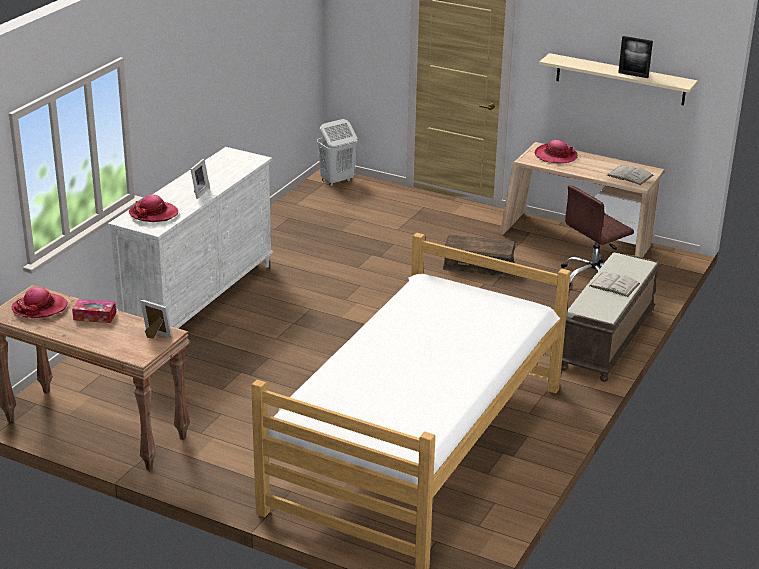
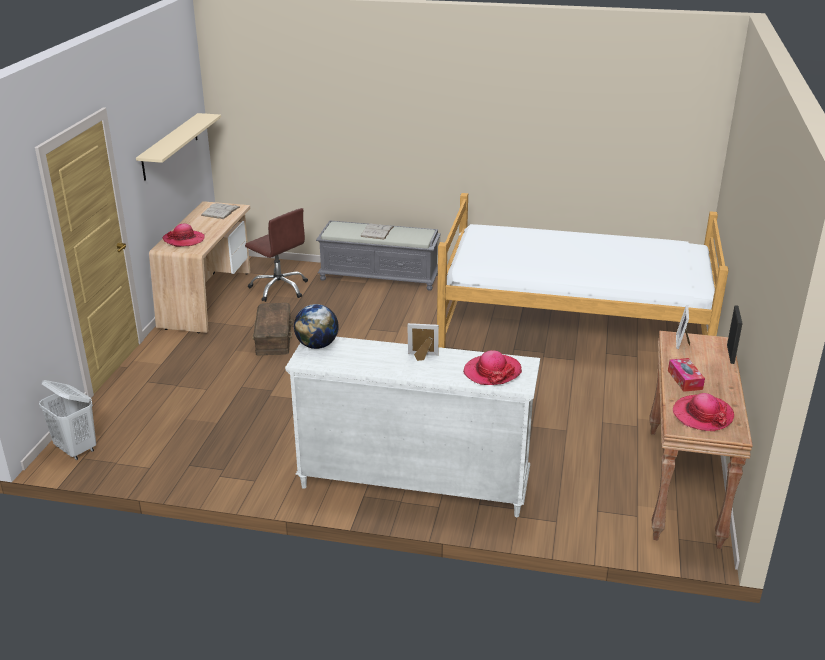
camera: 105 degrees left, 0 degrees up
(248, 159) = (317, 345): none -> globe
(608, 341) = (380, 277): brown bench -> grey bench
(633, 75) = (191, 129): picture frame -> picture frame (730, 354)

